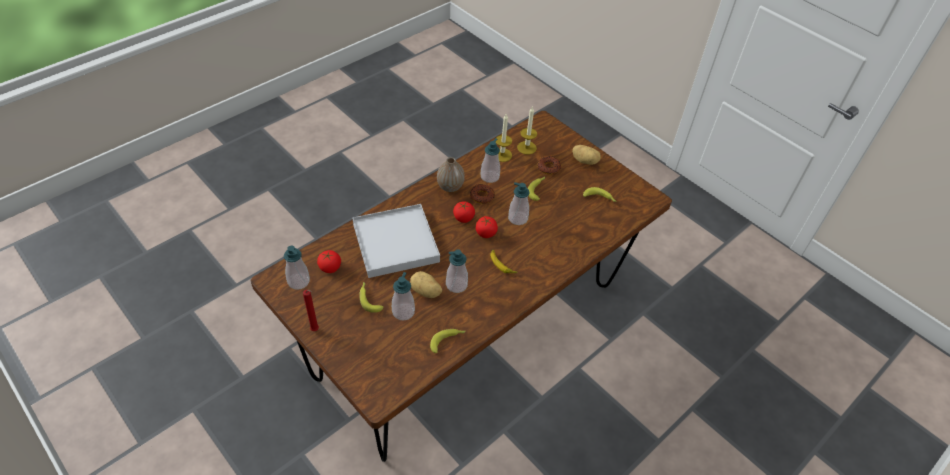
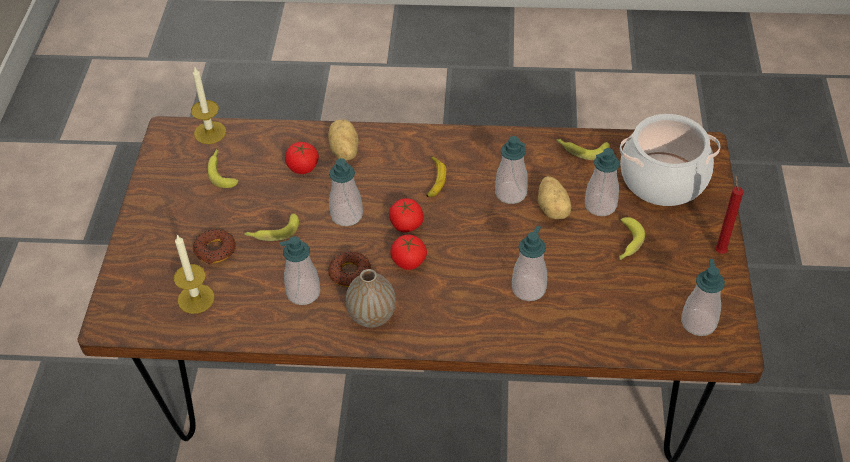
camera: 130 degrees left, 0 degrees up
(330, 267) = (642, 314): tomato -> tomato (303, 167)
(383, 356) = (663, 179): none -> cooking pot
(396, 243) = (528, 289): white tray -> soap dispenser
(502, 155) = (242, 313): candle -> candle (210, 132)
(585, 161) = (159, 225): potato -> potato (343, 151)

